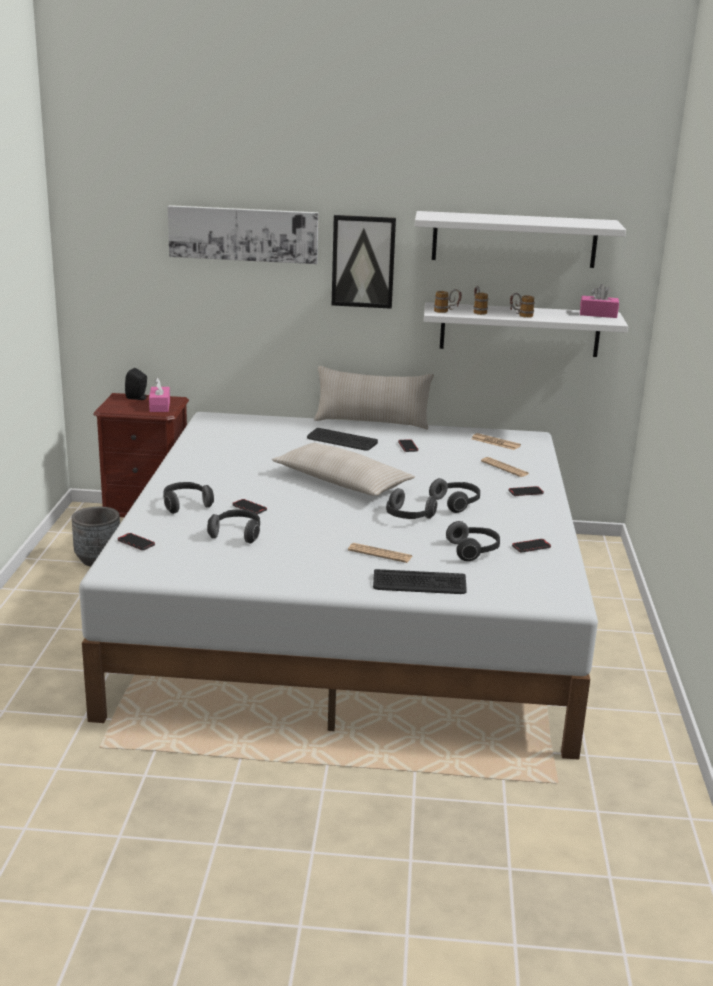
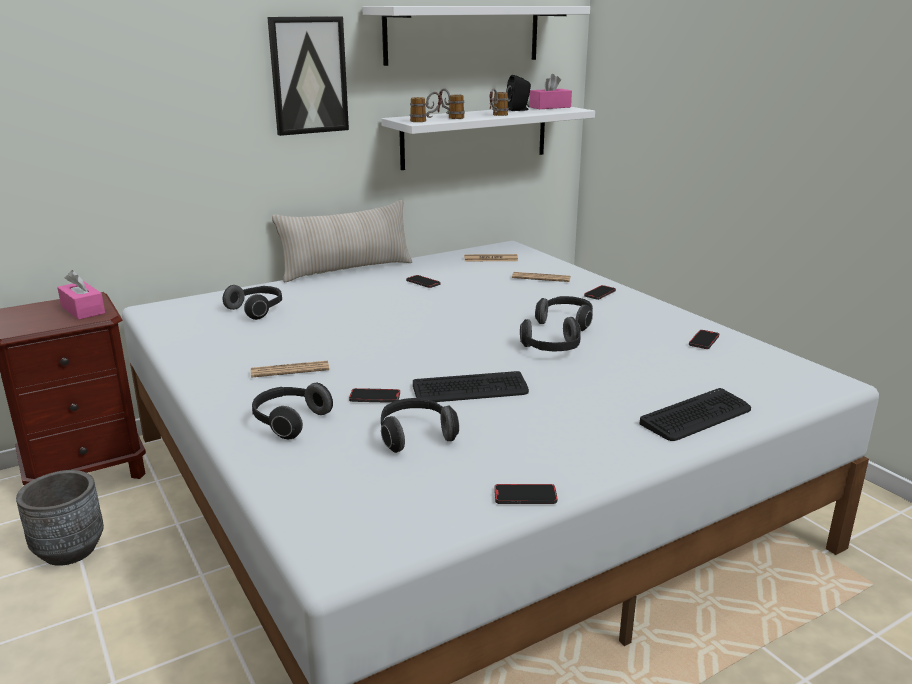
camera: 35 degrees left, 0 degrees up
(136, 543) = (305, 502): phone -> phone (525, 496)
(138, 398) = (36, 308): black speaker -> black speaker (519, 110)
(243, 234) = (150, 52): picture -> none
(341, 440) = (347, 294): keyboard -> keyboard (470, 389)
(342, 483) = (424, 336): beige pillow -> none
(380, 553) = (600, 398): newspaper -> newspaper (290, 370)
(474, 551) = (670, 362): headphones -> headphones (257, 310)

